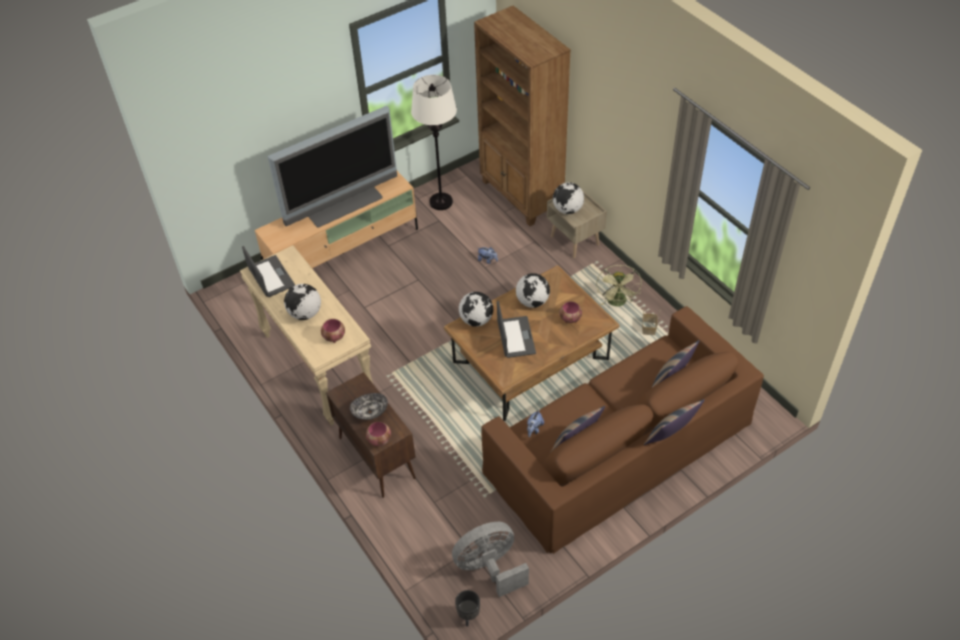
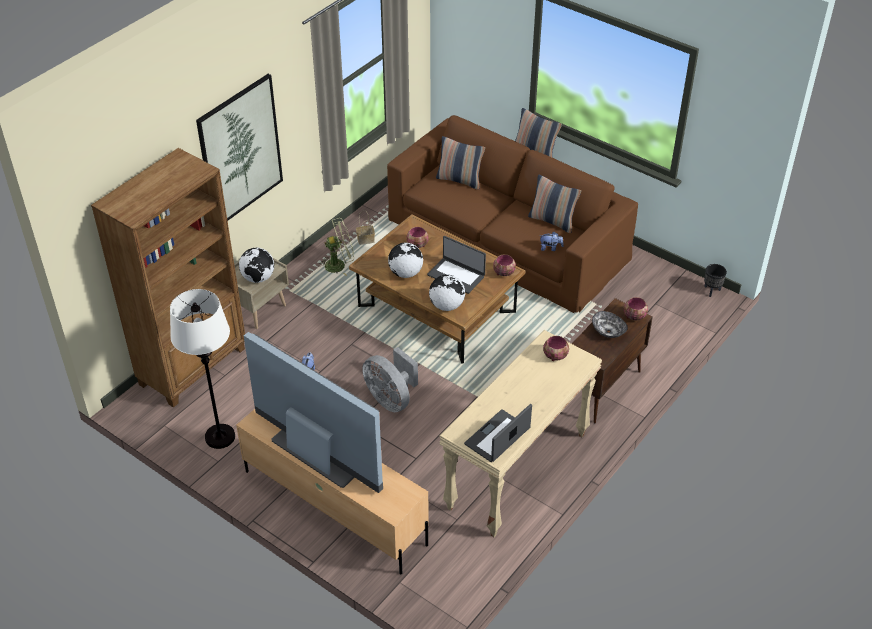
camera: 110 degrees left, 5 degrees down
(305, 314) = (536, 389): globe -> none
(489, 568) = (664, 288): grey fan -> grey fan (391, 399)
(505, 374) = (503, 272): none -> bowl
(515, 337) = (456, 275): laptop -> laptop turned 120 degrees counterclockwise
(615, 123) = (240, 151): none -> picture

